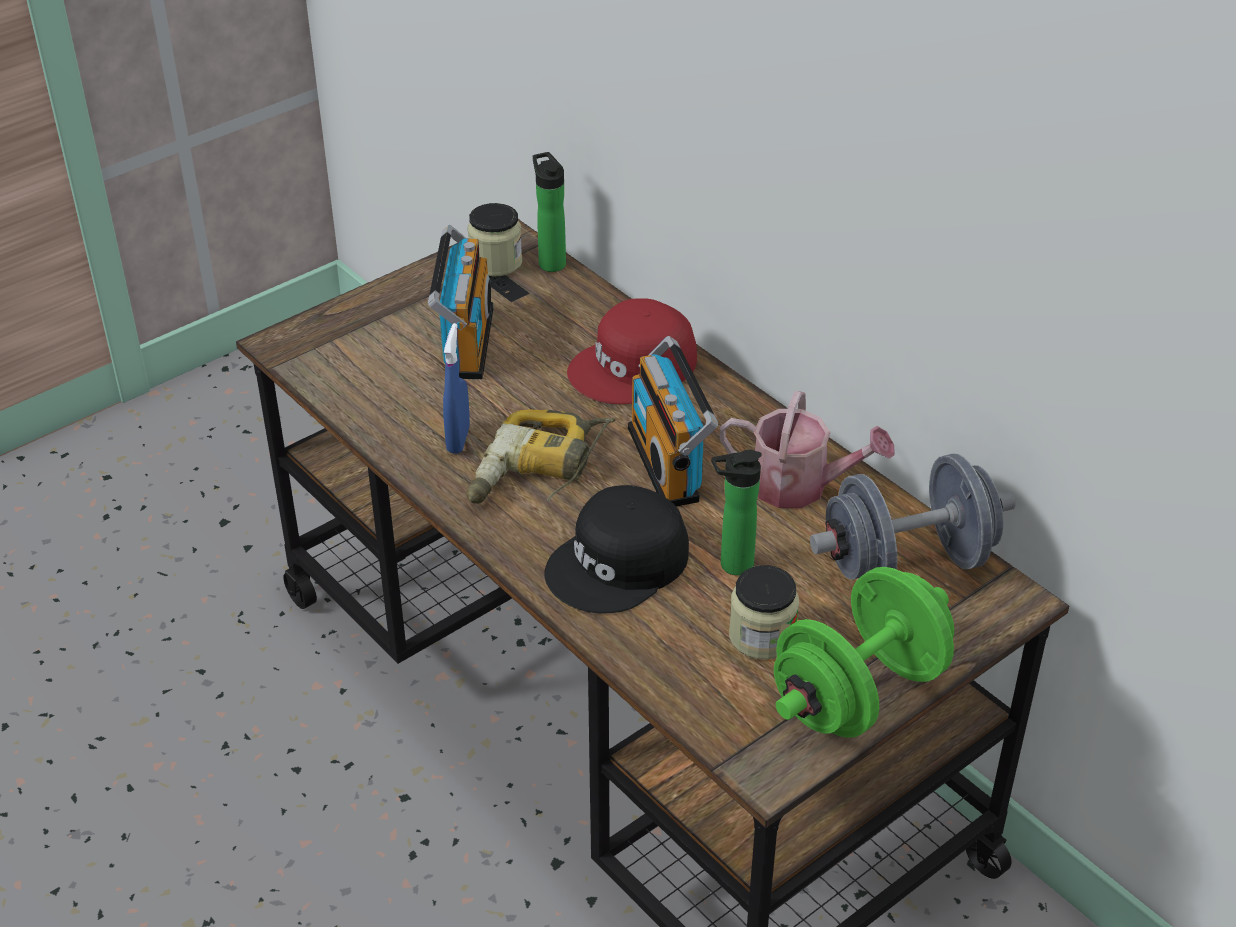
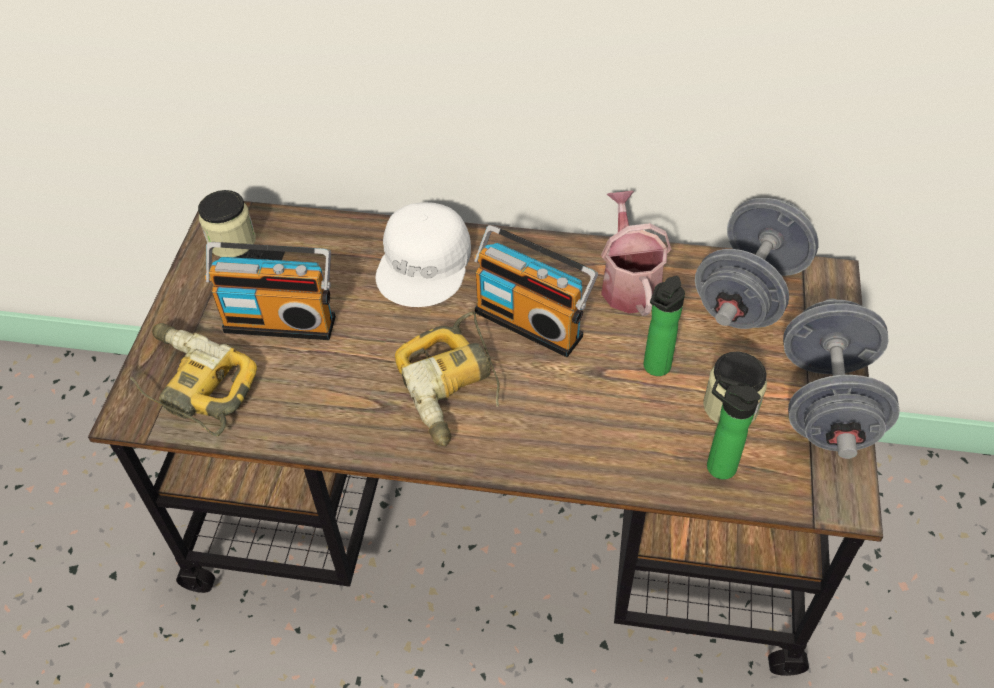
camera: 40 degrees left, 10 degrees up
(344, 350) = (192, 386): none -> power drill
(458, 439) = (366, 401): blue spray bottle -> none
(464, 342) = (281, 320): radio -> radio turned 135 degrees clockwise
(550, 262) = (273, 218): bottle -> bottle (716, 465)
(619, 564) = (587, 419): black cap -> none
(634, 367) = (425, 263): red cap -> white cap
(800, 486) = (629, 282): watering can -> watering can turned 75 degrees counterclockwise
(859, 693) = (827, 404): green dumbbell -> grey dumbbell

